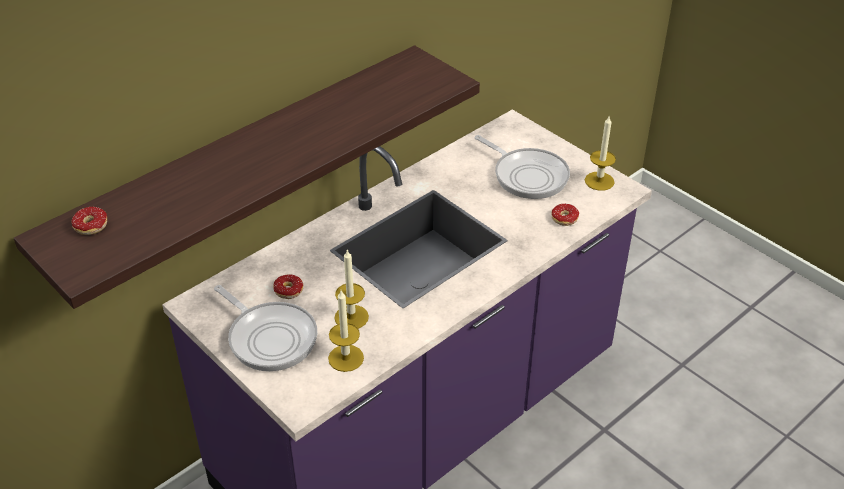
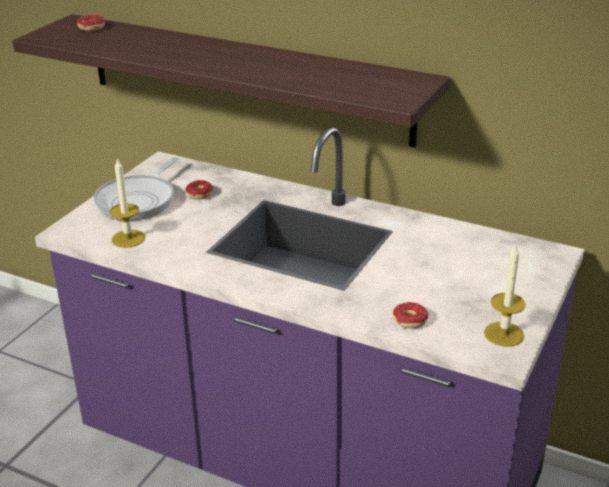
camera: 70 degrees right, 10 degrees down
(351, 317) = (180, 230): candle -> none
(527, 175) = (467, 281): frying pan -> none

